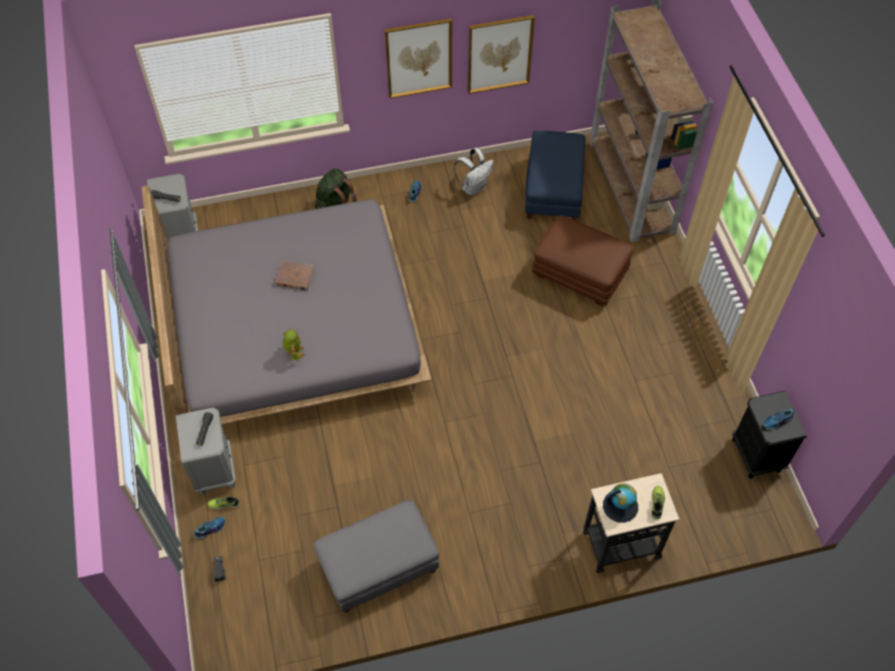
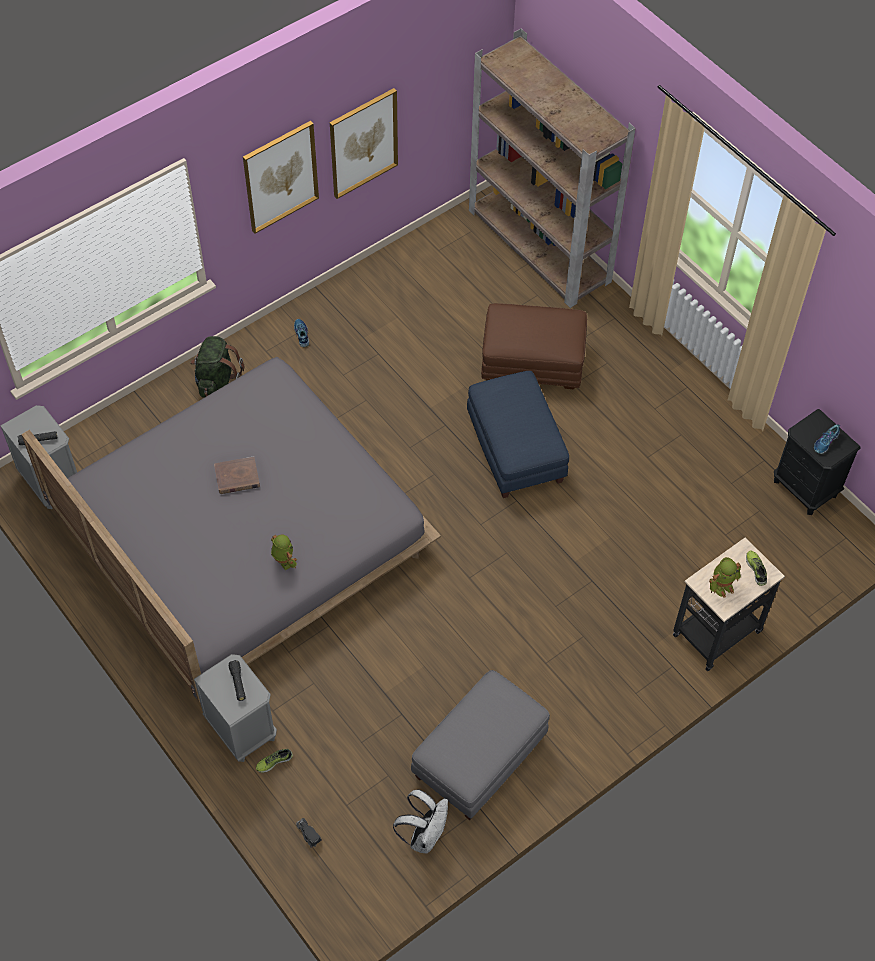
camera: 25 degrees left, 0 degrees up
(210, 529) = (273, 794): shoe -> none
(473, 187) = (365, 305): white backpack -> white backpack (424, 835)
(553, 190) = (456, 278): blue ottoman -> blue ottoman (515, 450)
(620, 506) = (722, 585): globe -> toy robot

